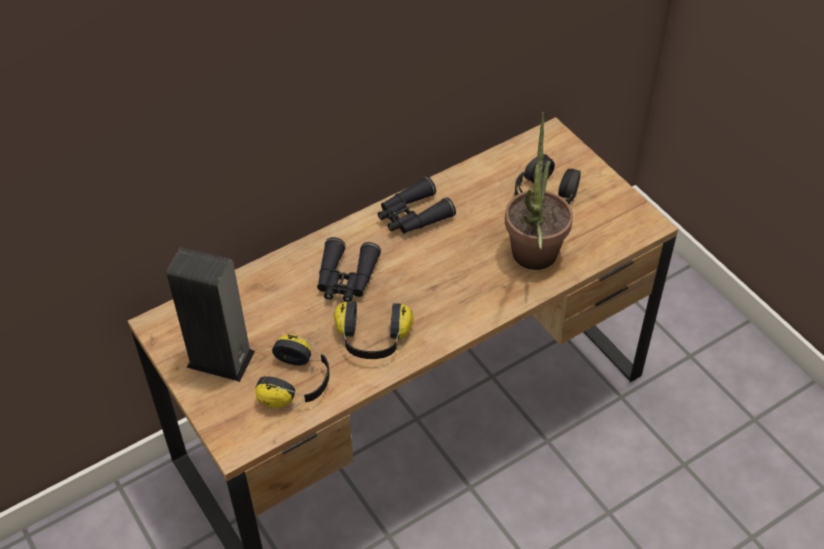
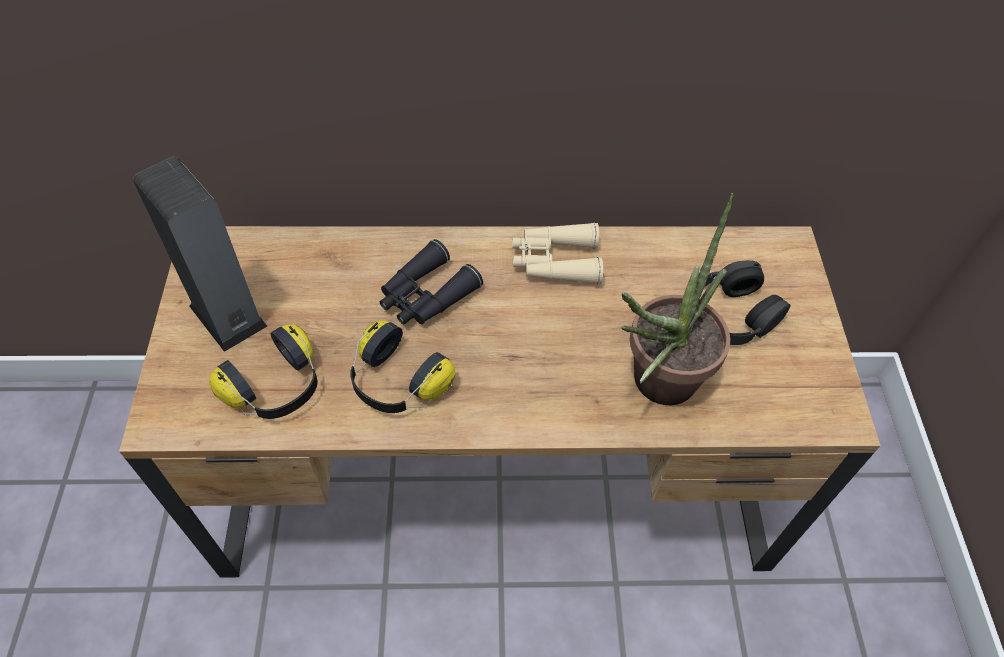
camera: 30 degrees right, 5 degrees up
(413, 216) = (555, 261): black binoculars -> beige binoculars

